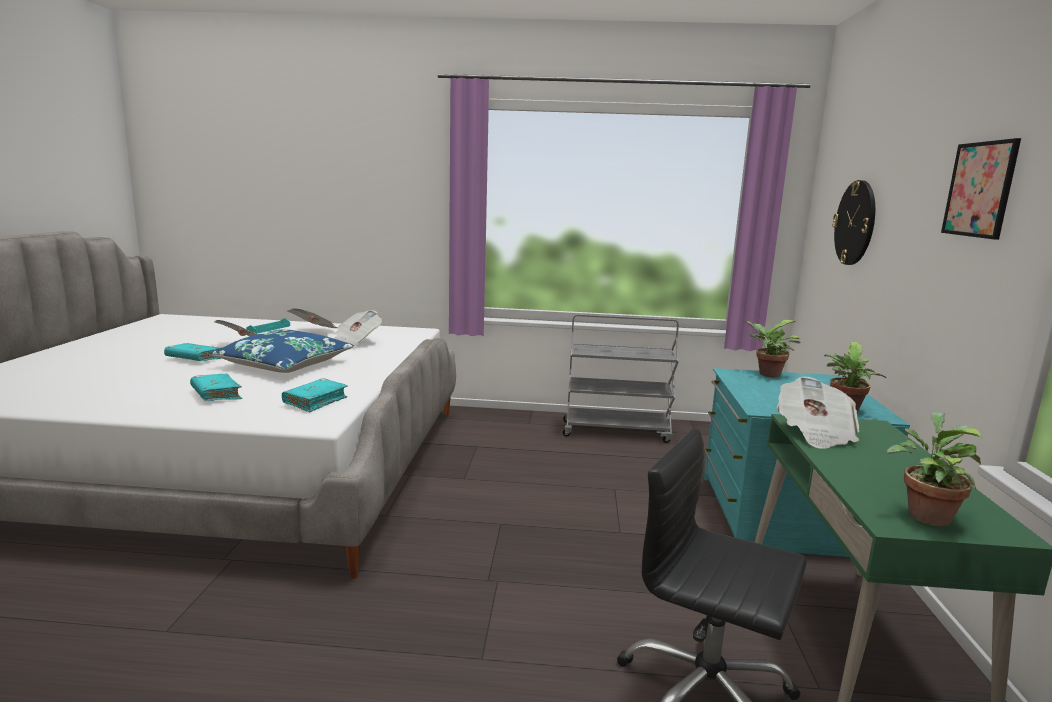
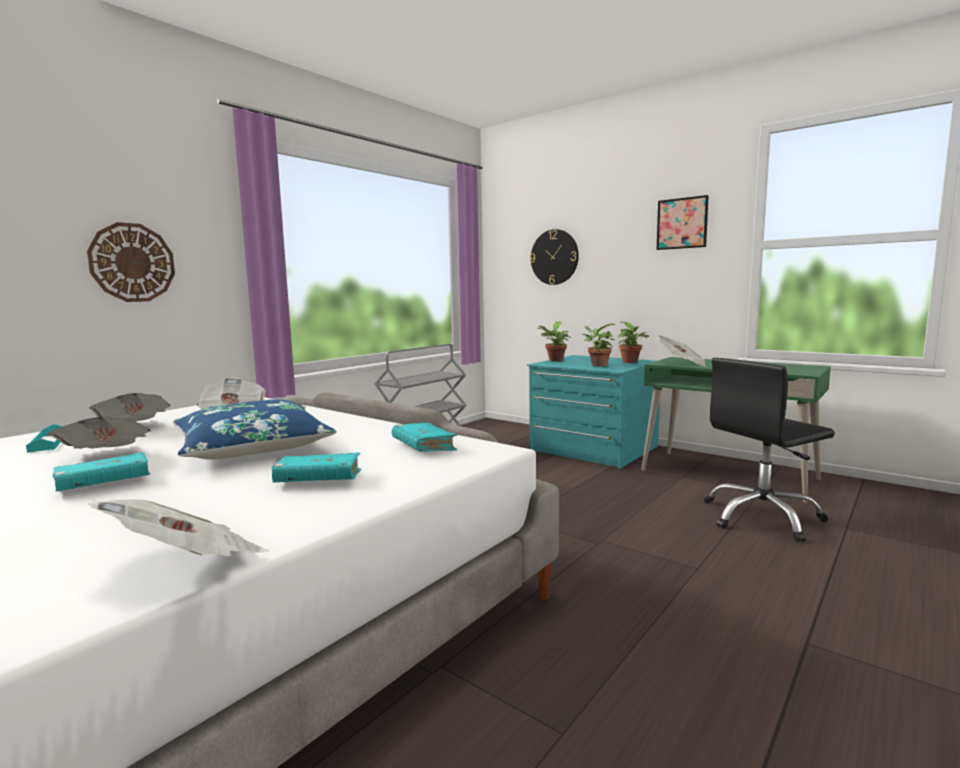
camera: 55 degrees left, 5 degrees down
(71, 406) = (190, 564): none -> newspaper
(372, 212) = (132, 262): none -> wall clock
(925, 514) = (795, 369): potted plant -> potted plant (597, 365)

